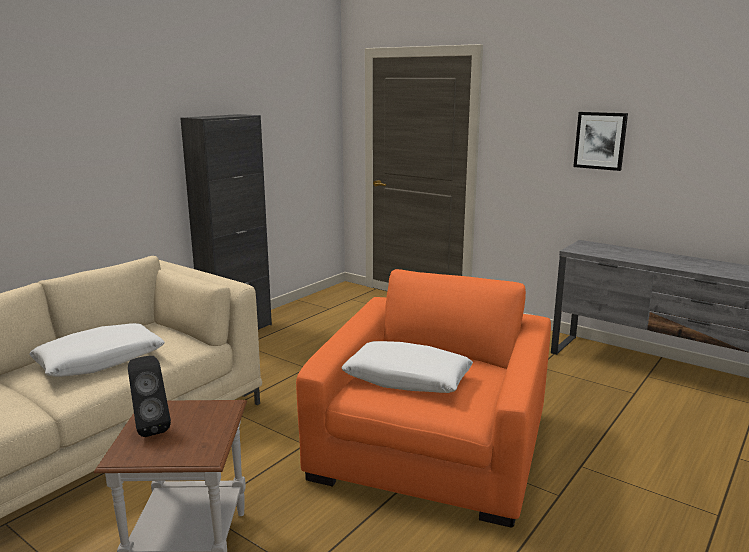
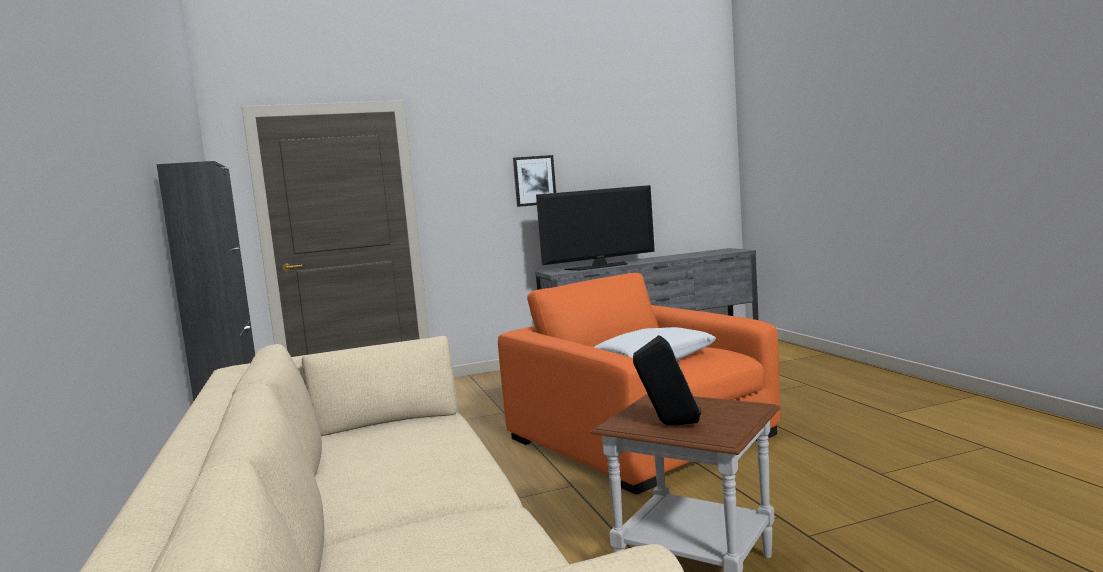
camera: 55 degrees left, 10 degrees down
(100, 361) = (404, 463): white pillow -> none
(634, 257) = (599, 266): none -> television

